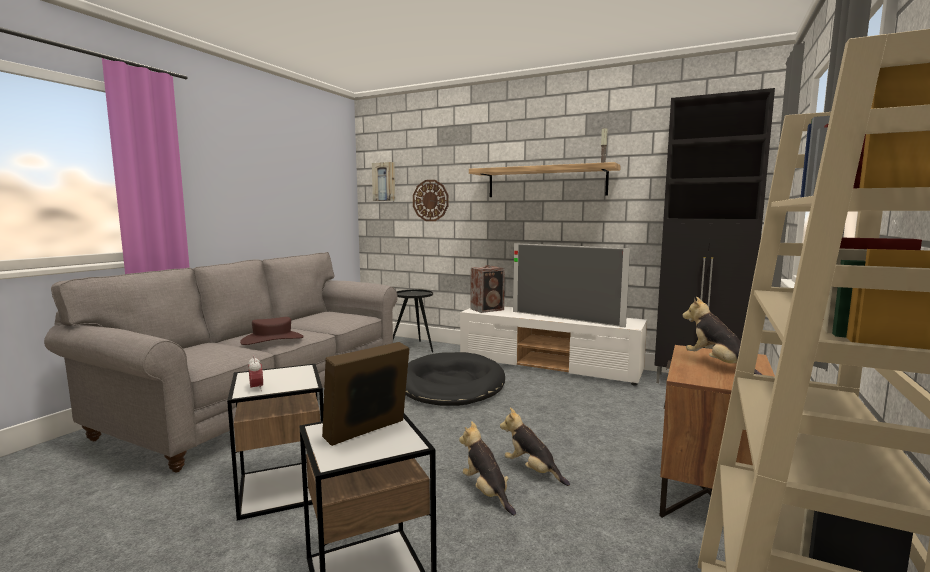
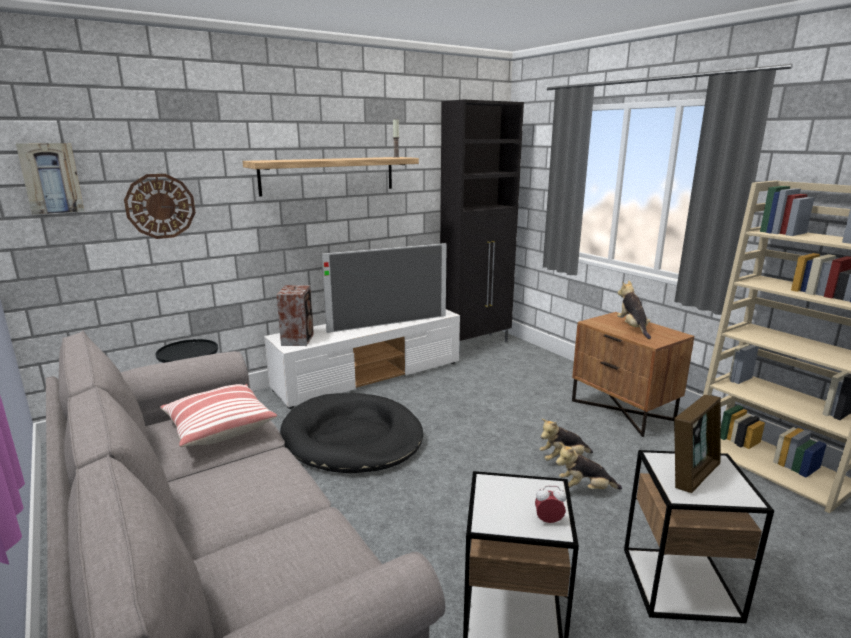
camera: 60 degrees left, 10 degrees up
(272, 339) = (275, 495): brown hat -> none
(334, 318) = (219, 427): none -> pillow
(367, 432) = (692, 474): picture frame -> picture frame turned 120 degrees counterclockwise
(718, 365) = (632, 328): plush toy -> plush toy turned 75 degrees clockwise

